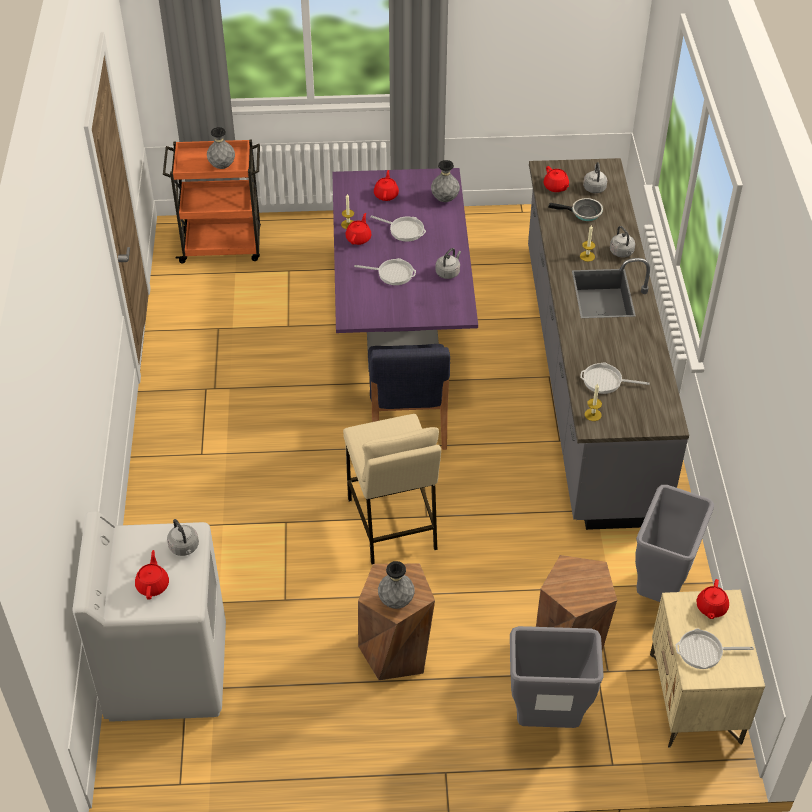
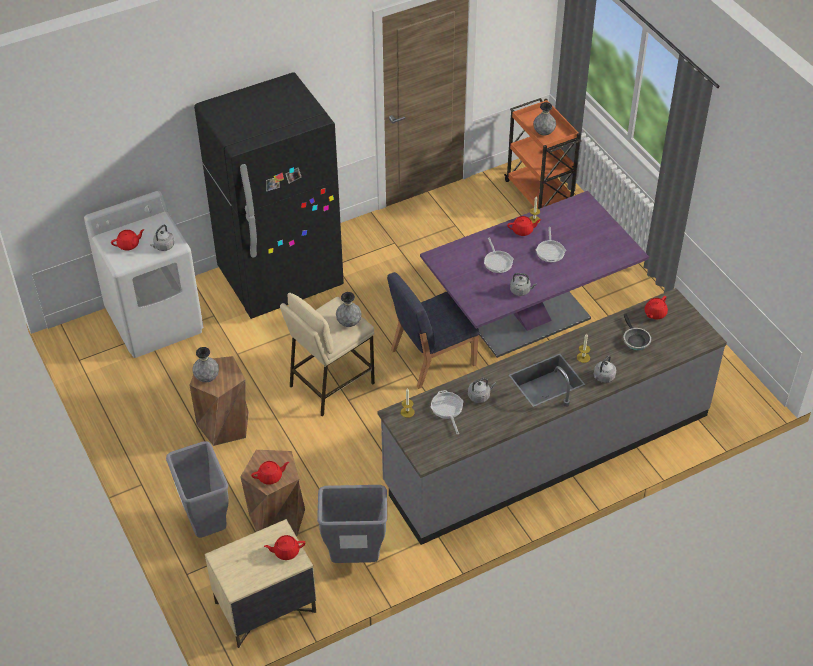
camera: 65 degrees right, 0 degrees up
(187, 514) = (281, 279): none -> black fridge
(386, 195) = (583, 228): red teapot -> red teapot (270, 477)
(445, 199) = (603, 261): grey vase -> grey vase (349, 323)
(594, 187) = (673, 337): grey kettle -> grey kettle (480, 396)
(703, 651) = (243, 557): frying pan -> none

